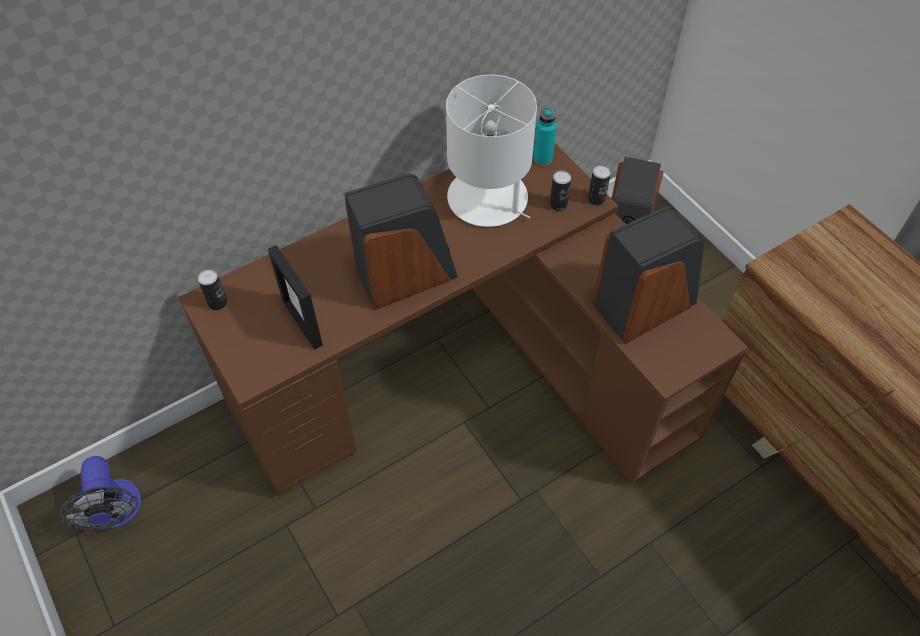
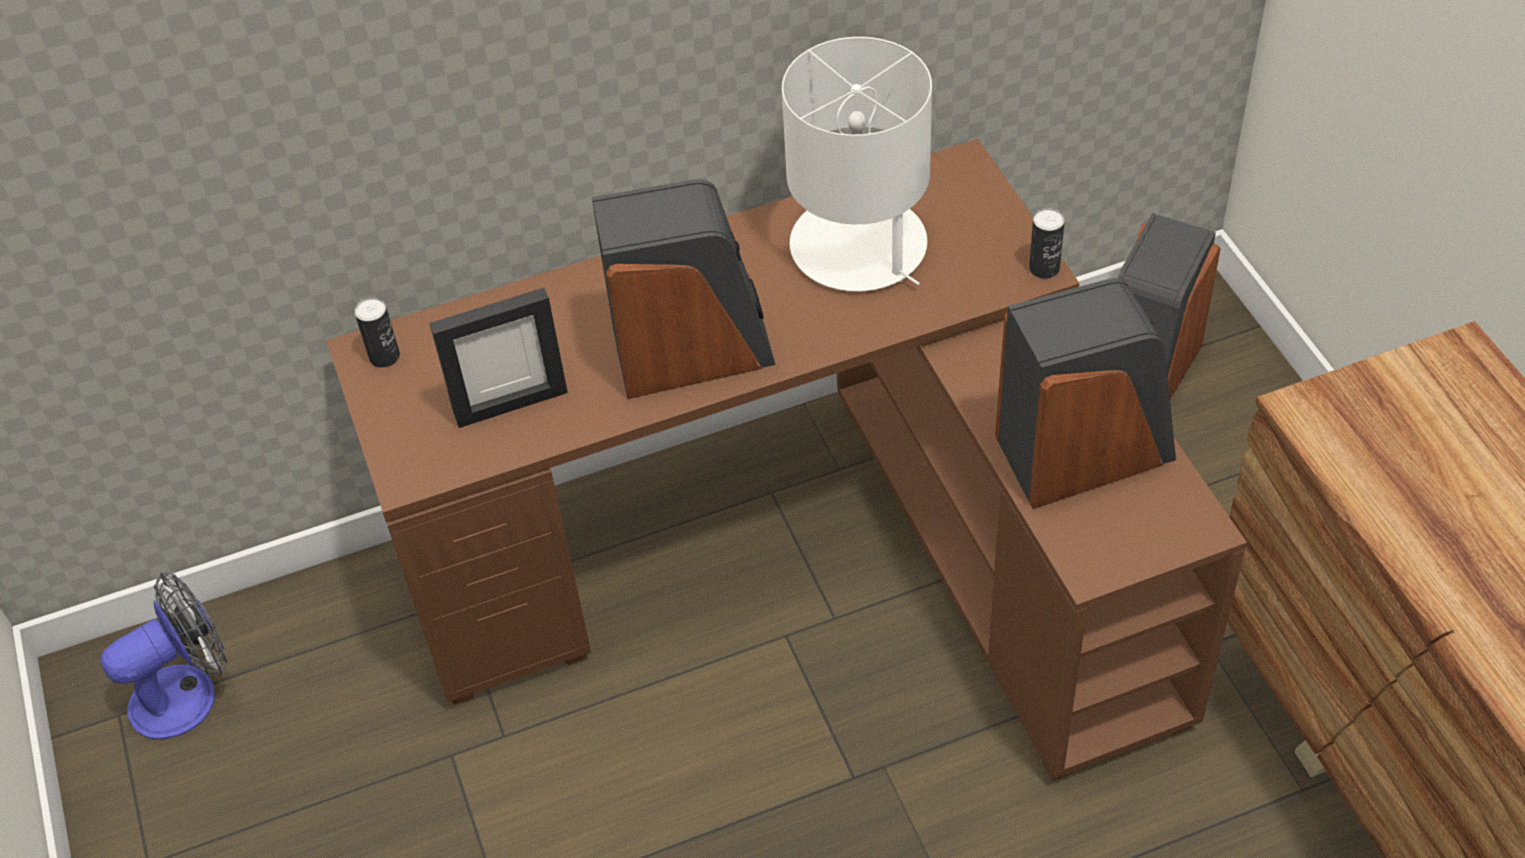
camera: 15 degrees right, 5 degrees down
(116, 513) = (187, 692): fan -> fan turned 120 degrees counterclockwise
(303, 322) = (510, 403): picture frame -> picture frame turned 90 degrees counterclockwise
(542, 159) = (970, 192): turquoise bottle -> none
(558, 204) = (975, 269): can -> none

